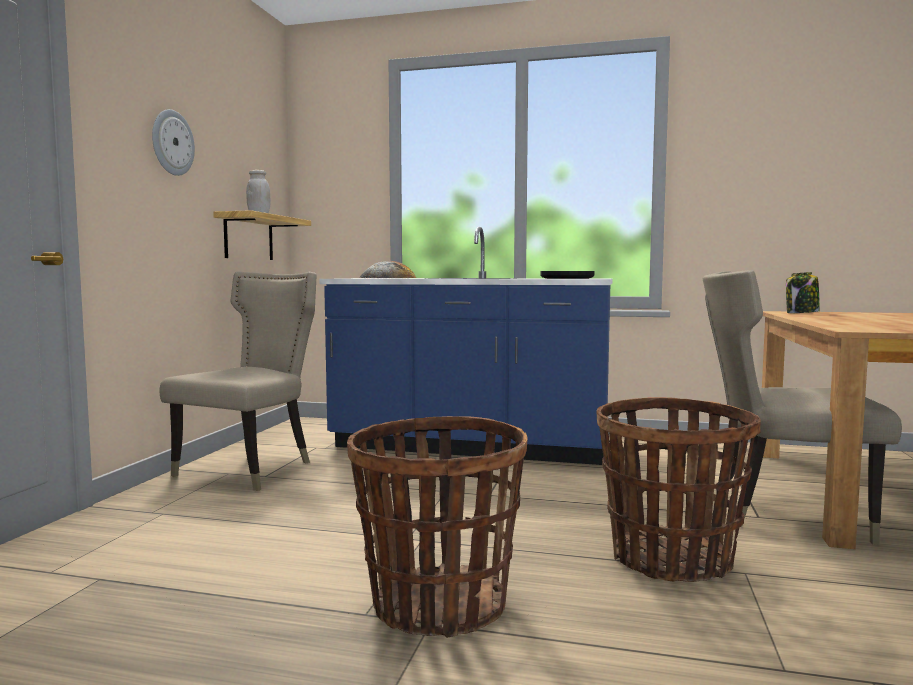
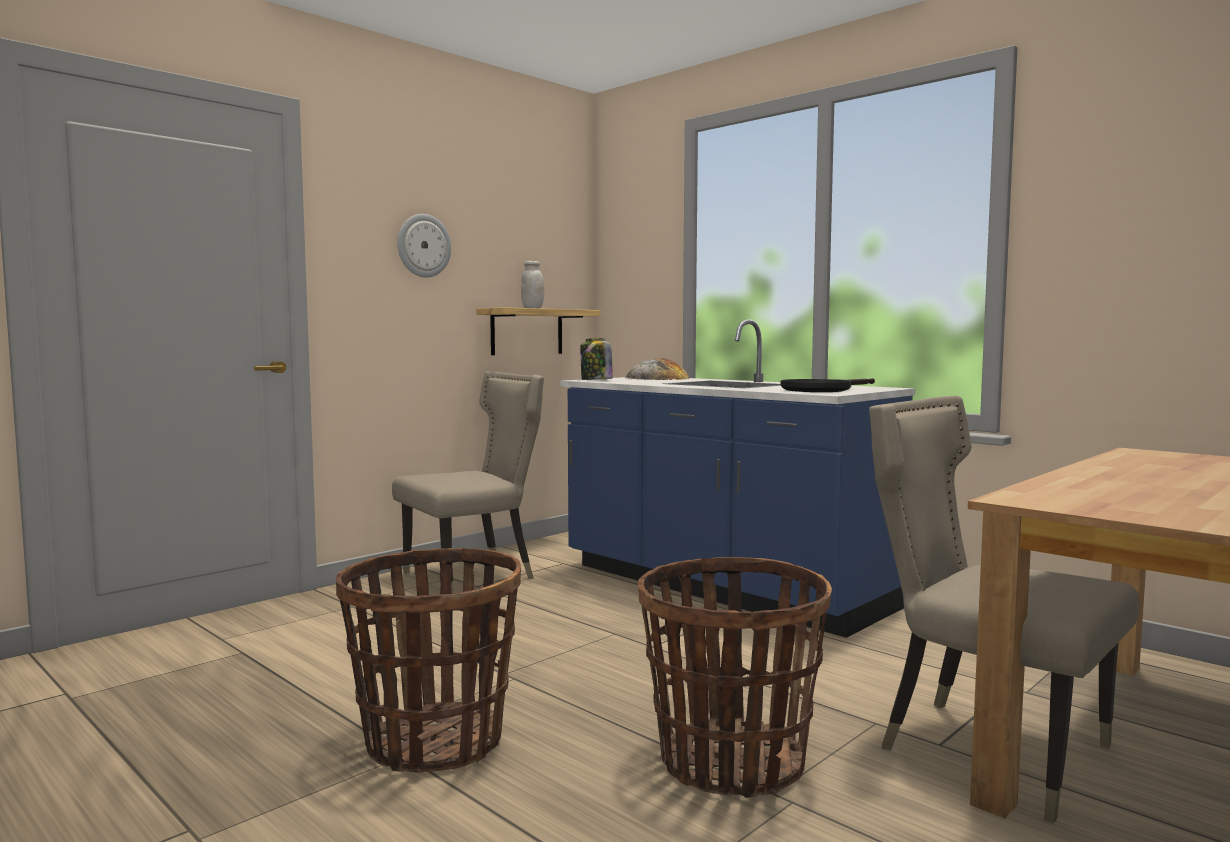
camera: 30 degrees right, 0 degrees up
(802, 313) = (1157, 457): jar -> jar (596, 380)

